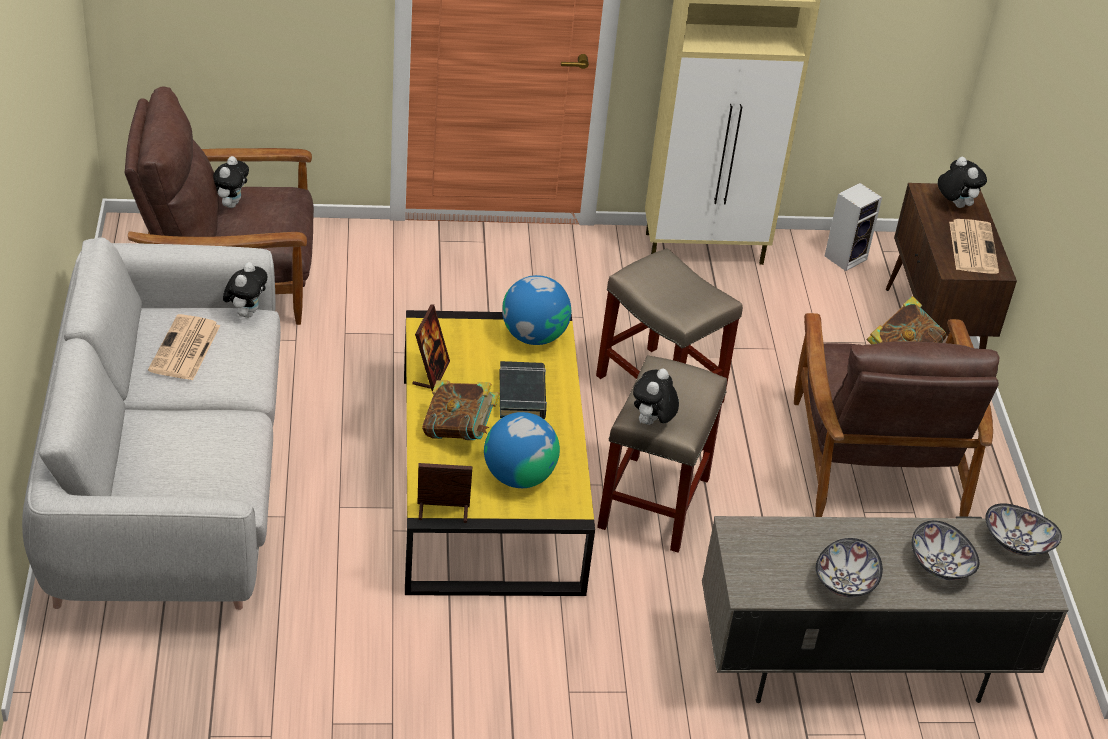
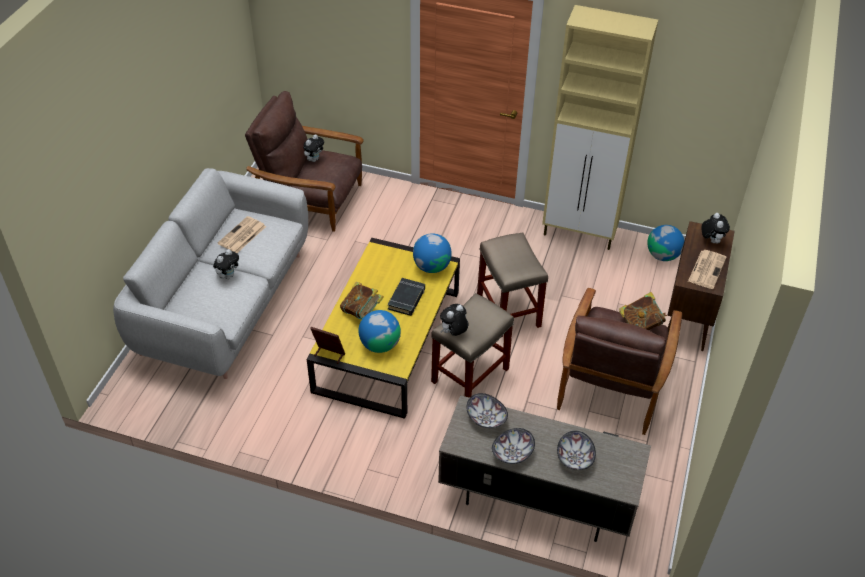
camera: 25 degrees right, 5 degrees up
(246, 312) = (284, 222): plush toy -> plush toy (228, 275)
(431, 373) = (365, 276): picture frame -> none
(846, 257) = (662, 255): speaker -> globe
(1017, 544) = (629, 457): bowl -> bowl (486, 418)

